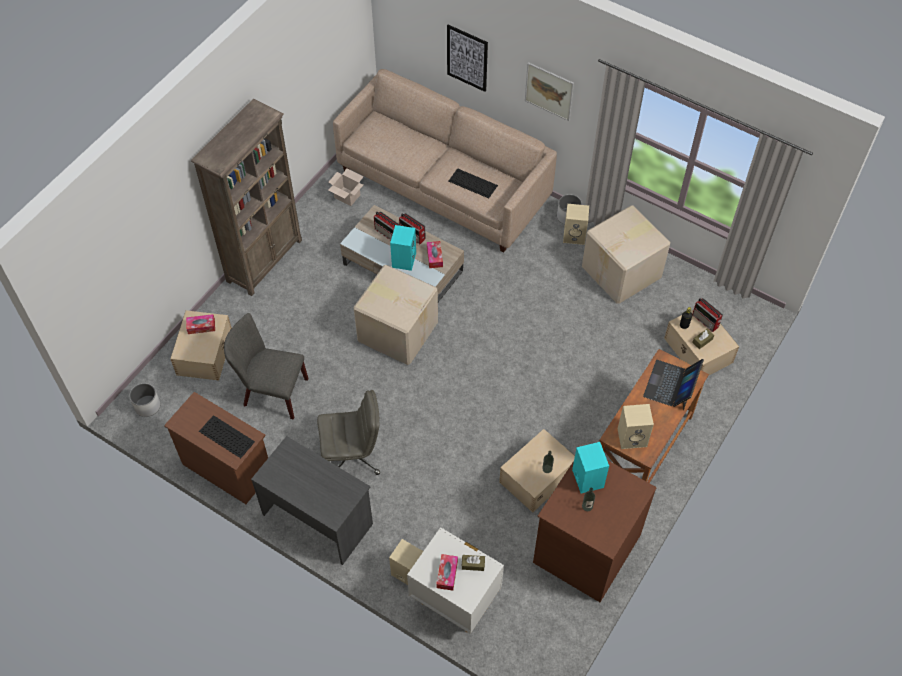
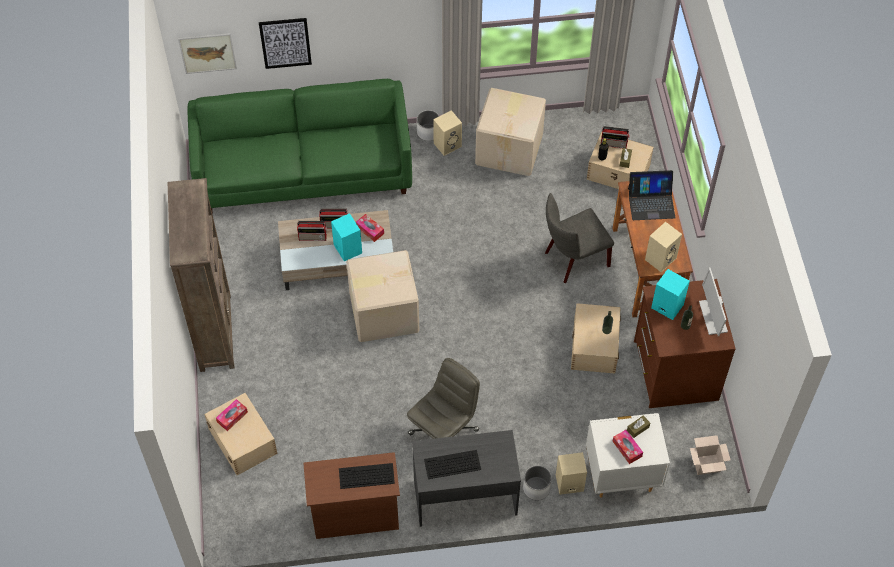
camera: 40 degrees left, 0 degrees up
(147, 406) = (238, 516): white planter -> white planter (536, 488)
(271, 392) = (330, 431): grey chair -> grey chair (573, 260)
(346, 196) = (231, 233): cardboard box -> cardboard box (706, 465)
(444, 185) = (304, 171): beige sofa -> green sofa
(472, 183) = (350, 149): keyboard -> keyboard (452, 464)
(549, 91) = (380, 30): picture -> picture (207, 53)
(619, 516) = (712, 316): none -> monitor
(671, 385) = (651, 202): laptop -> laptop turned 75 degrees counterclockwise

